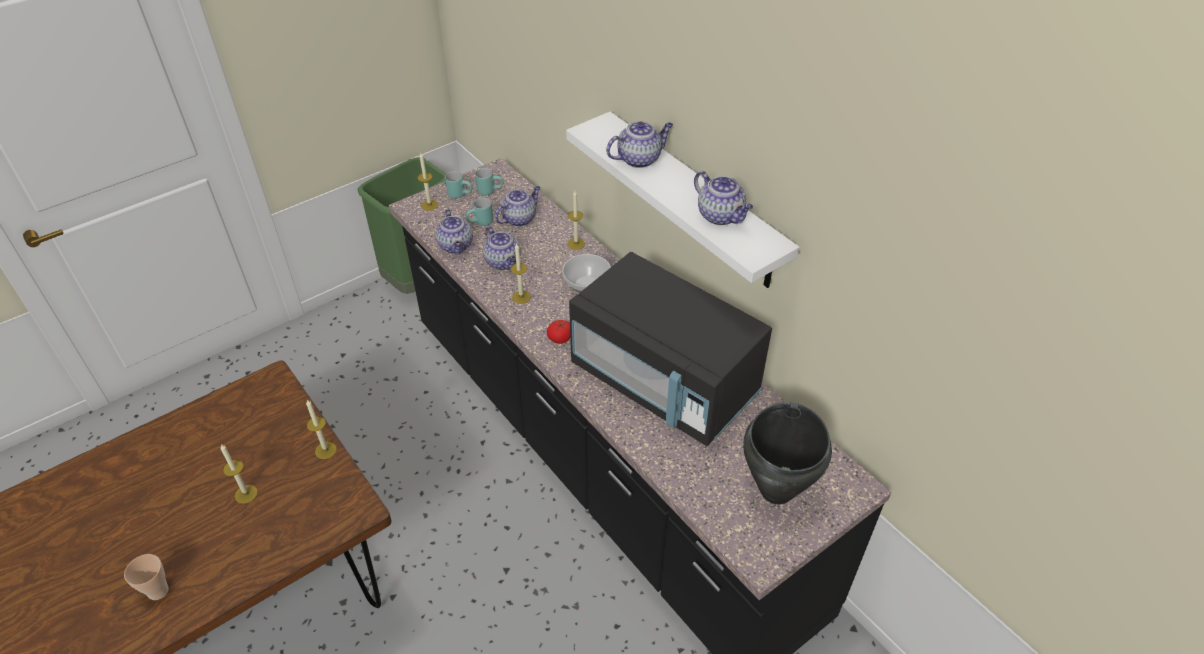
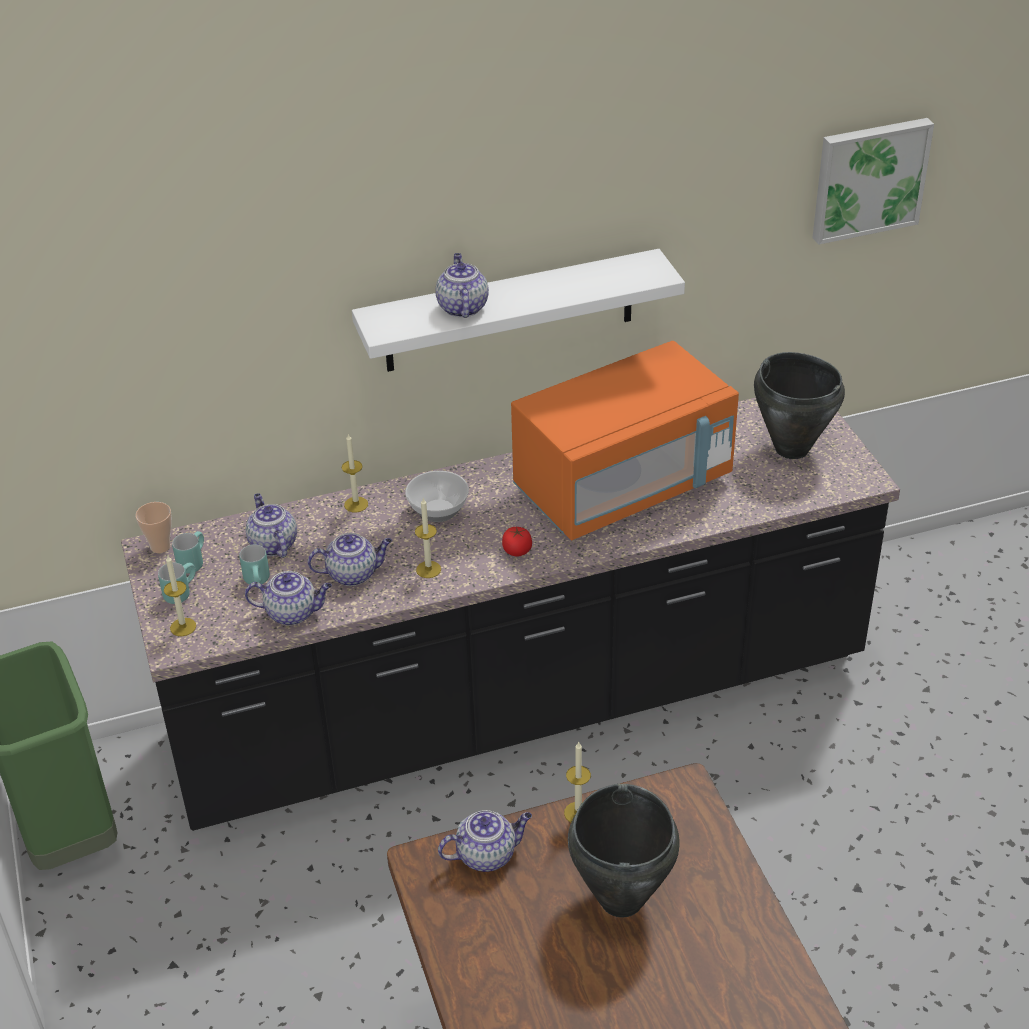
camera: 70 degrees left, 5 degrees down
(158, 591) = (745, 997): cup -> cup (160, 546)
(246, 494) = (620, 900): candle -> black cooking pot
(664, 382) = (623, 486): black microwave -> orange microwave
(721, 216) = (591, 279): teapot -> teapot (487, 854)
(1000, 356) = (869, 178): none -> picture

